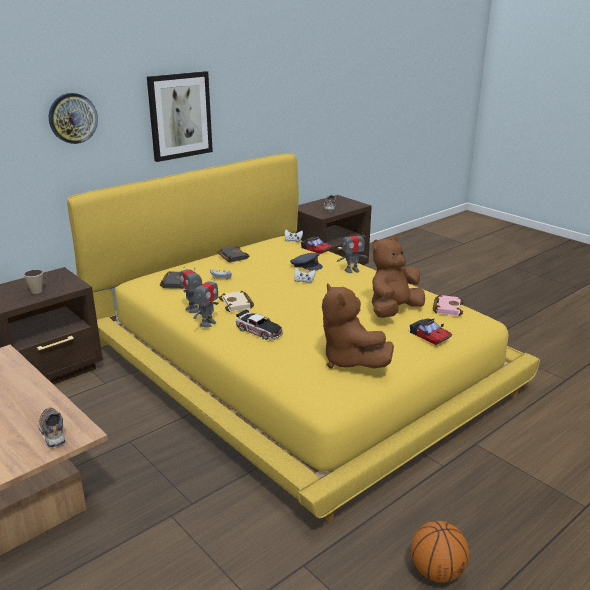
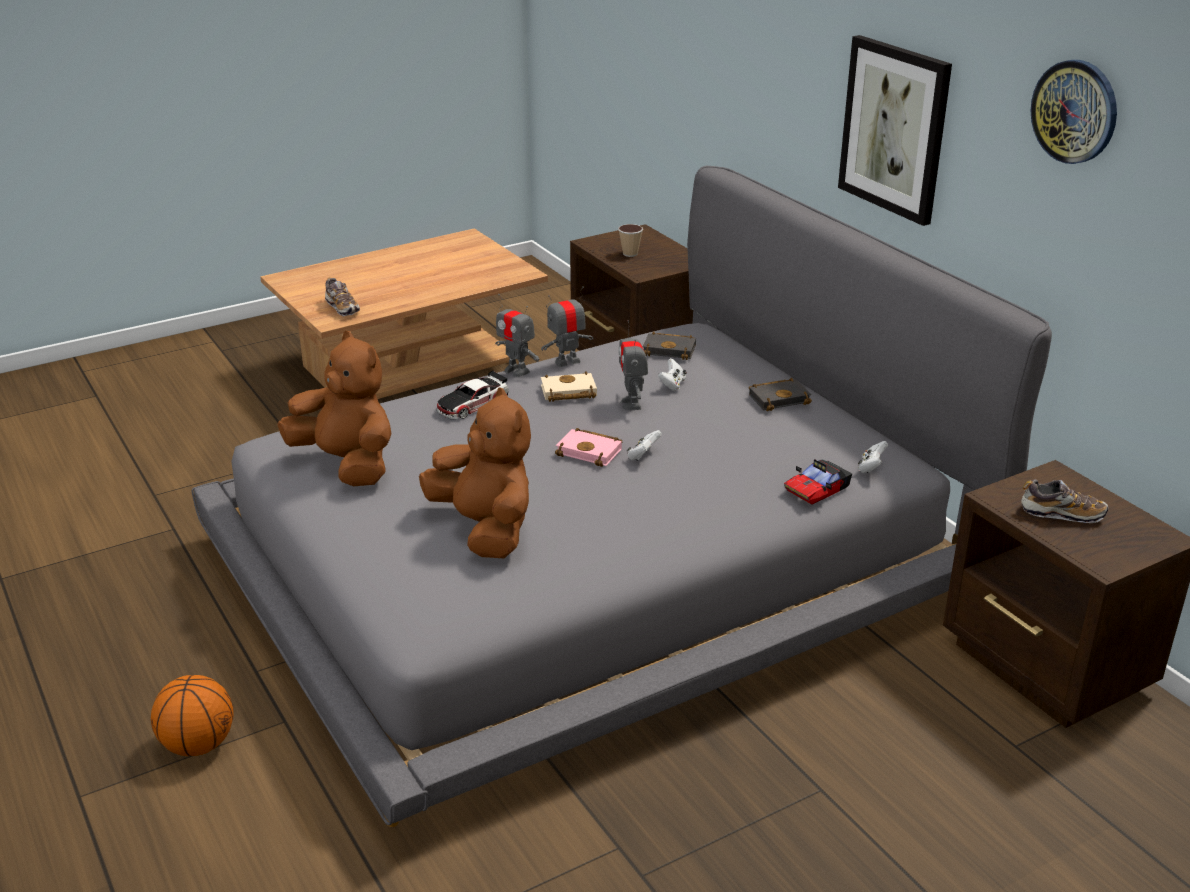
camera: 100 degrees right, 5 degrees up
(53, 433) = (342, 308): shoe -> shoe turned 75 degrees clockwise
(72, 118) = (764, 60): wall clock -> wall clock (1075, 111)
(294, 365) = (595, 566): yellow bed -> grey bed
(306, 265) = (719, 466): grey cap -> none
(349, 360) = (347, 464): brown plush toy -> brown plush toy turned 60 degrees clockwise
(352, 270) = (686, 514): toy robot -> toy robot (632, 404)
(430, 336) = (379, 549): toy car -> none
(437, 571) = (91, 618): basketball -> basketball (198, 745)
(447, 308) = (474, 593): pink book -> pink book (591, 451)

